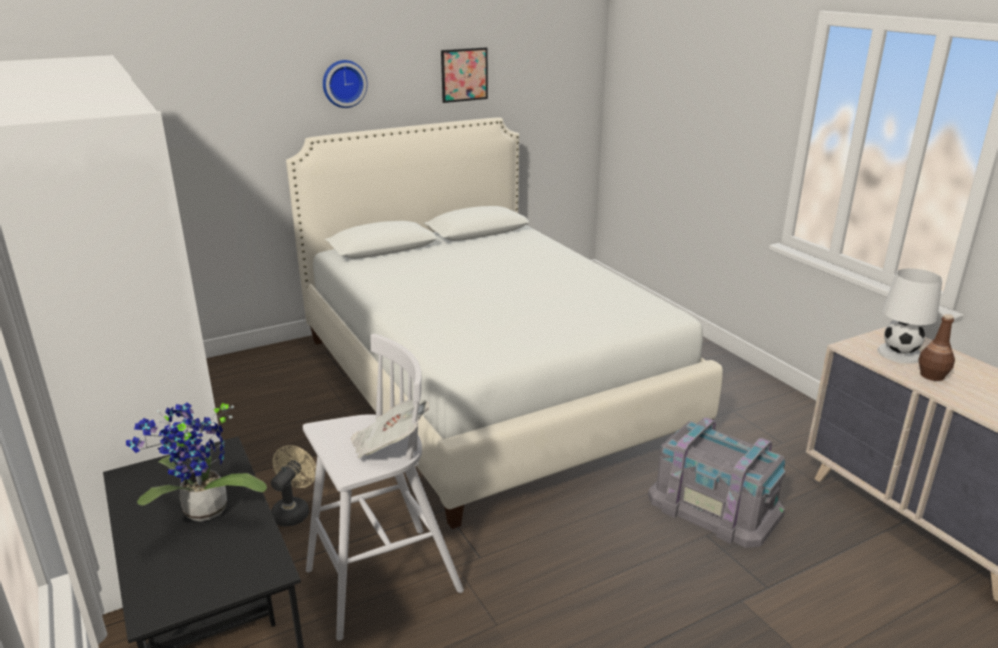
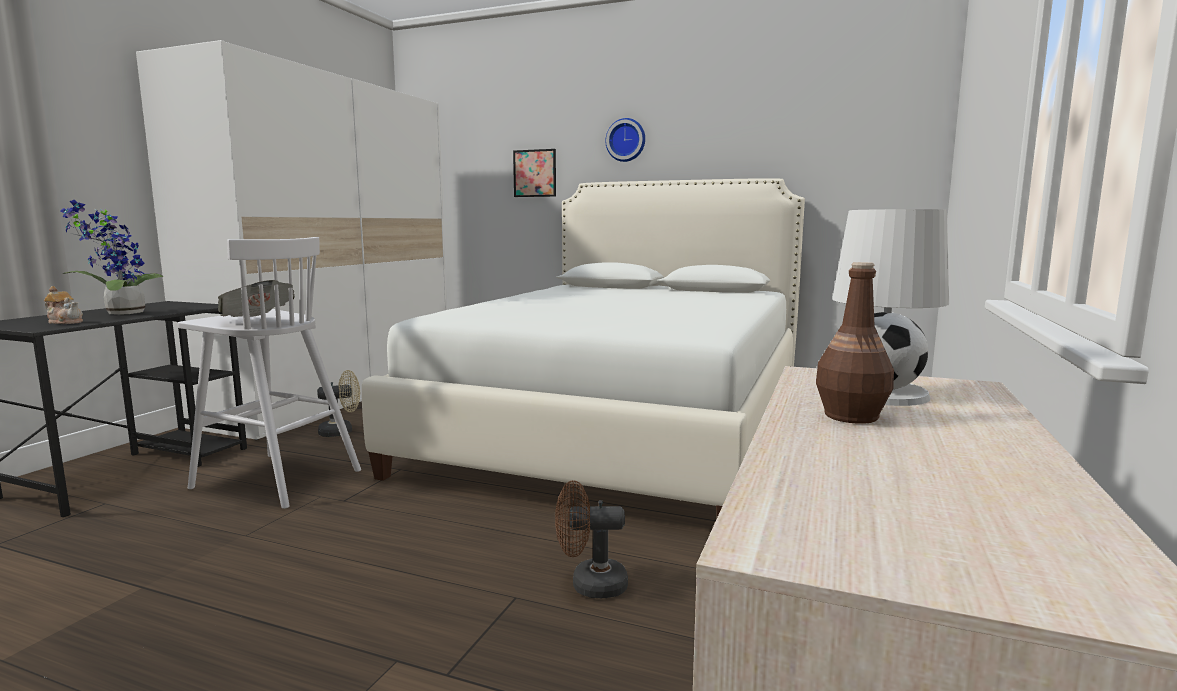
camera: 50 degrees right, 15 degrees down
(234, 554) = (66, 322): none -> teapot
(464, 75) = (750, 135): picture -> picture (535, 173)
(715, 505) = (590, 585): grey storage box -> brown fan

